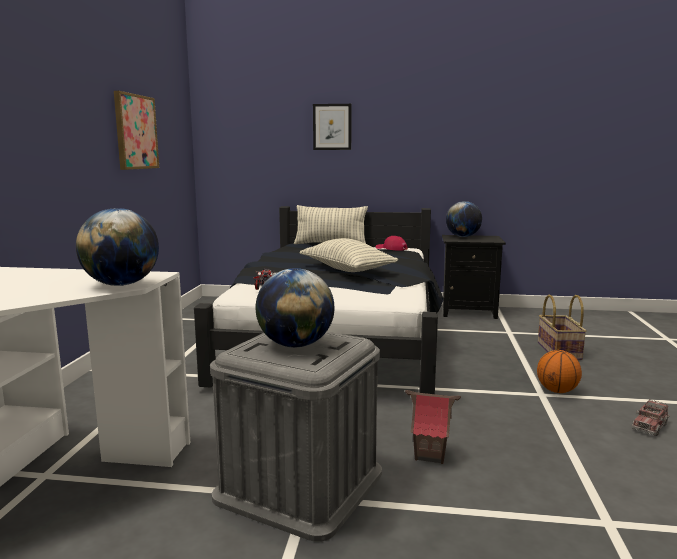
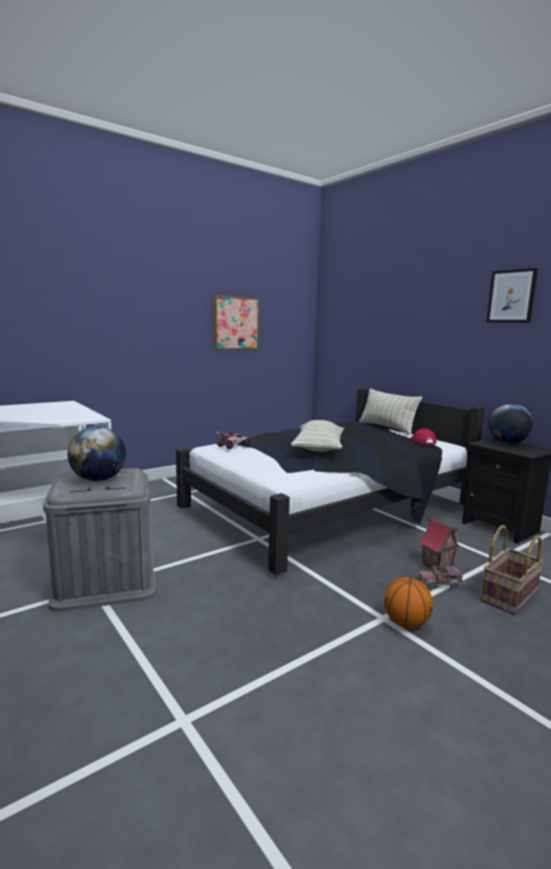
camera: 45 degrees right, 0 degrees up
(121, 284) = (63, 420): globe -> none
(332, 127) = (407, 319): picture -> picture (511, 296)
(430, 455) = (196, 606): toy house -> toy house (436, 565)
(649, 426) = (418, 700): toy truck -> toy truck (439, 583)

